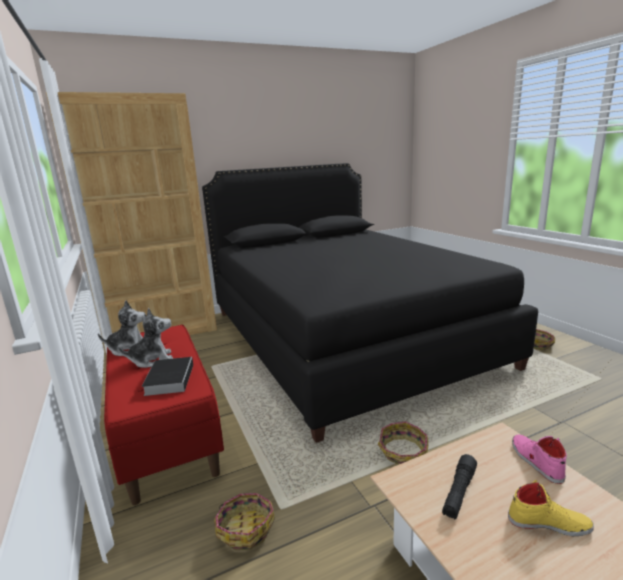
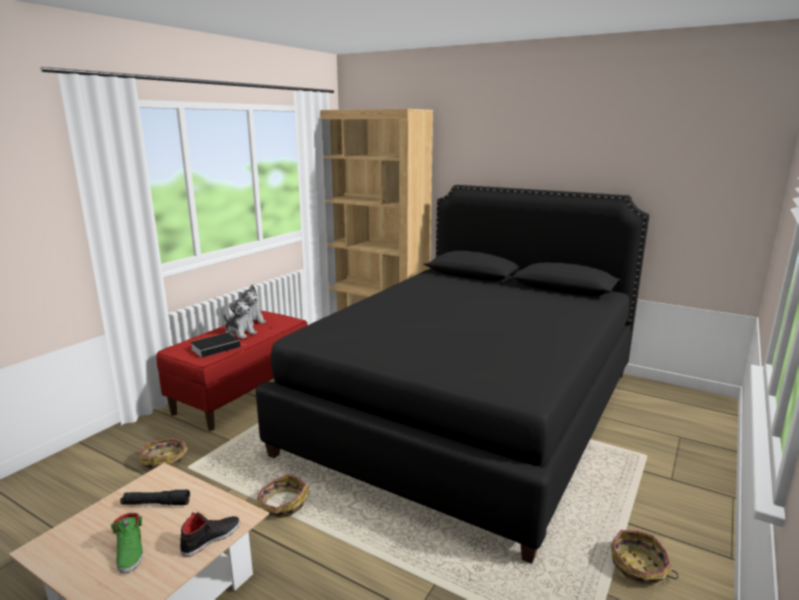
camera: 55 degrees right, 0 degrees up
(535, 461) = (211, 538): pink shoe -> black shoe
(548, 523) = (130, 551): yellow shoe -> green shoe

